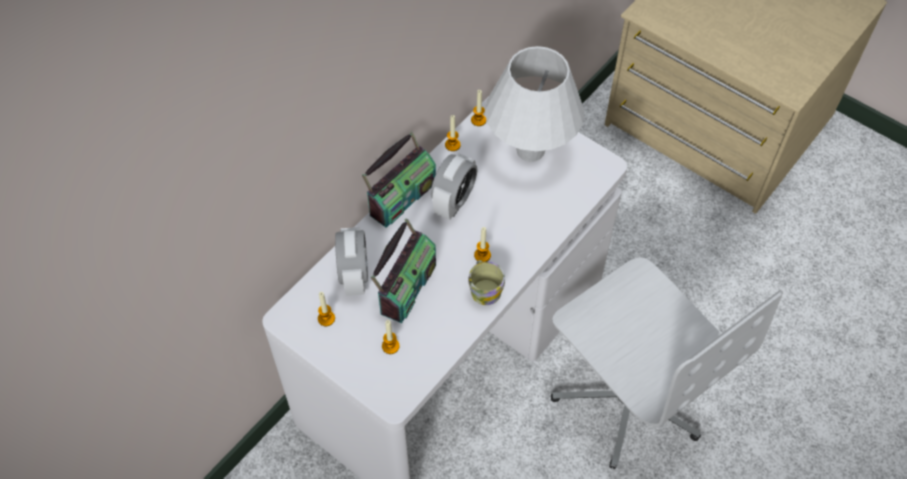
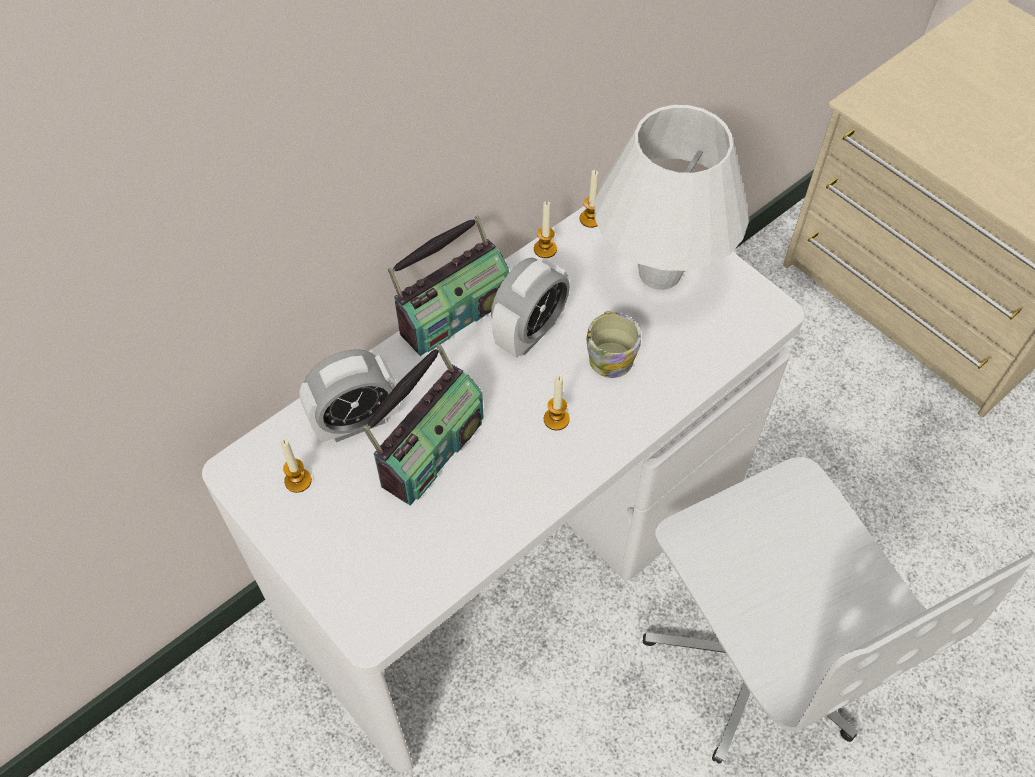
camera: 10 degrees right, 0 degrees up
(354, 276) = (356, 422): alarm clock -> alarm clock turned 60 degrees clockwise
(390, 346) = (385, 539): candle -> none
(484, 288) = (549, 471): mug -> mug (609, 354)

